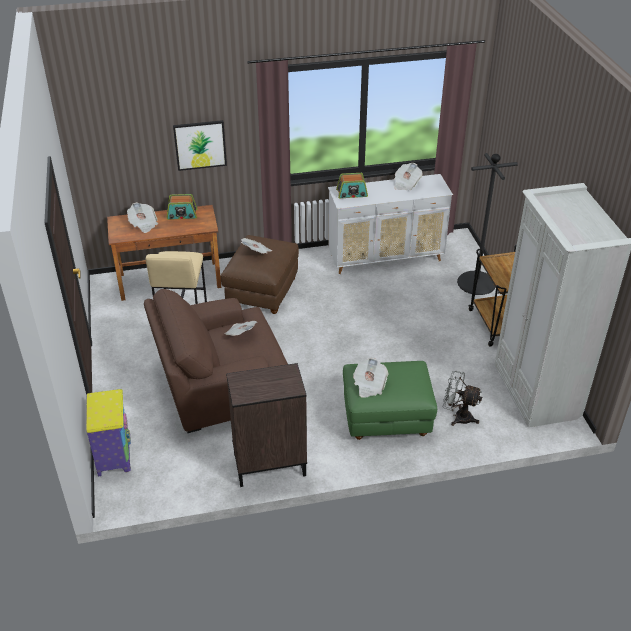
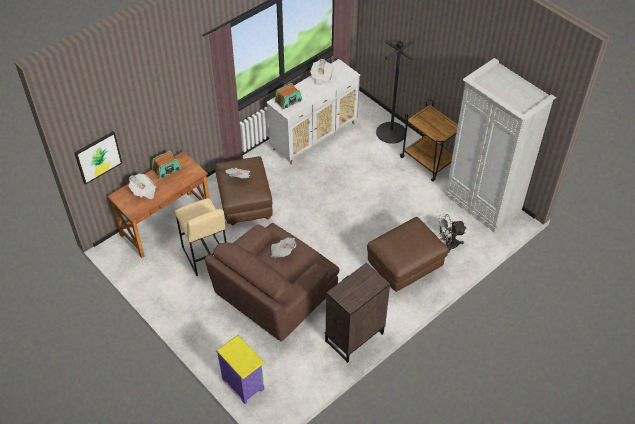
camera: 30 degrees left, 10 degrees up
(200, 145) = (169, 110): picture -> picture (98, 157)
(369, 385) = (398, 252): newspaper -> none
(386, 419) = (404, 267): green ottoman -> brown ottoman

